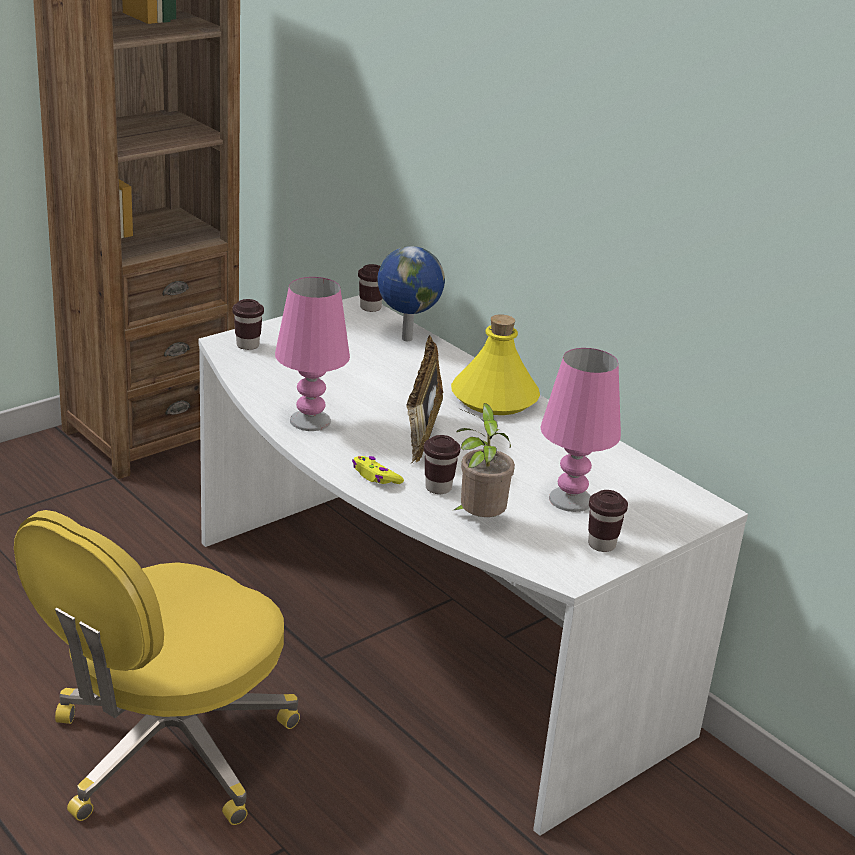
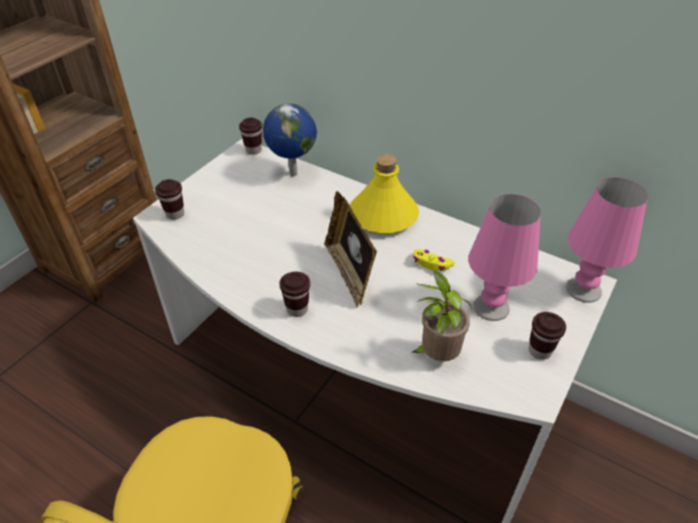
camera: 15 degrees left, 15 degrees up
(310, 421) = (257, 283): pink table lamp -> pink table lamp (584, 290)
(375, 476) = (334, 331): yellow game controller -> yellow game controller (431, 264)
(438, 488) = (388, 328): brown cup -> brown cup (297, 309)

